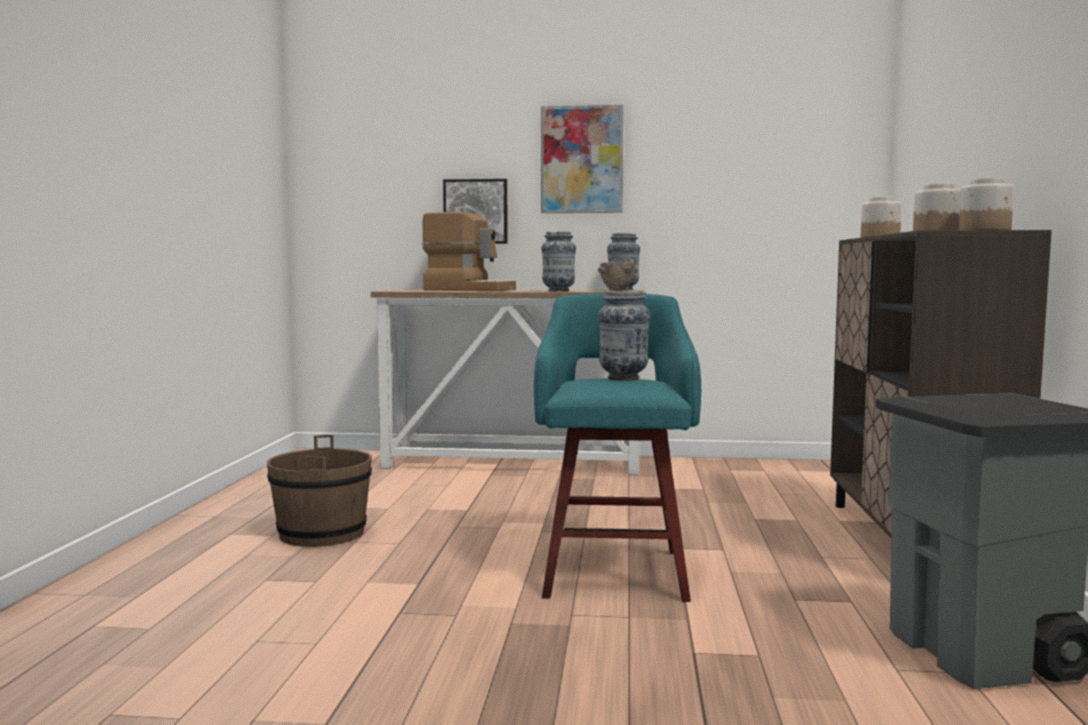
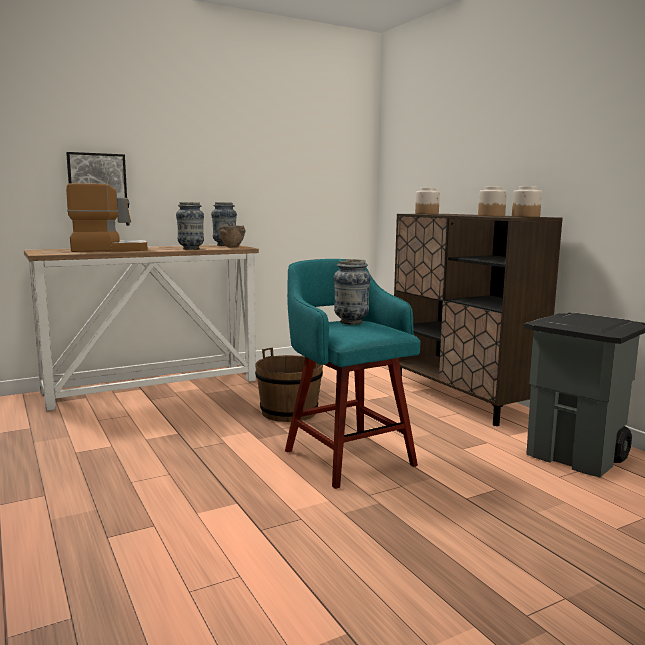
camera: 35 degrees left, 5 degrees up
(322, 534) = (90, 482): brown bucket -> brown bucket (289, 412)
(582, 160) = (184, 142): picture -> none

